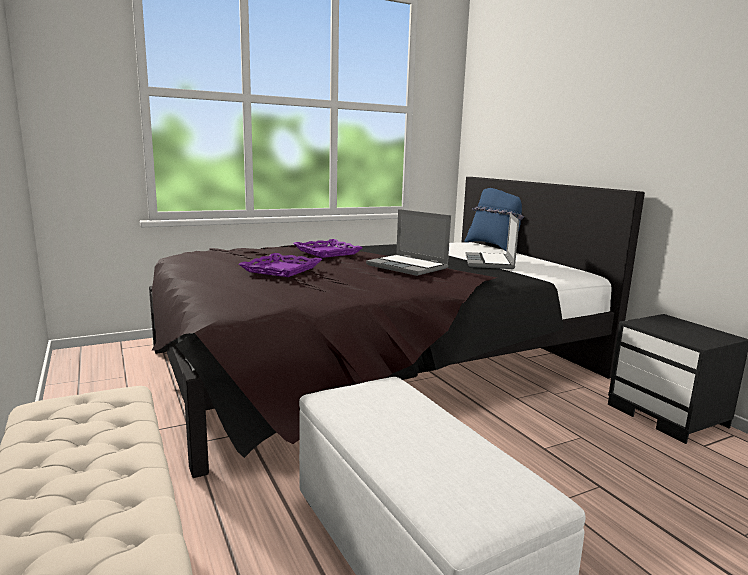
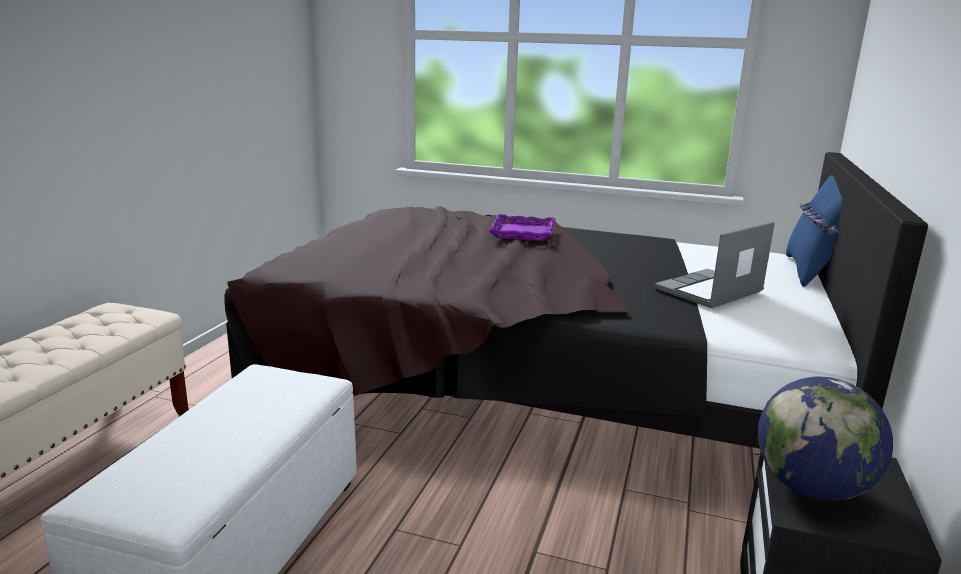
camera: 45 degrees right, 5 degrees up
(282, 270) = (419, 242): purple tray -> none
(408, 267) = (550, 269): laptop -> none
(678, 333) = (811, 488): none -> globe

